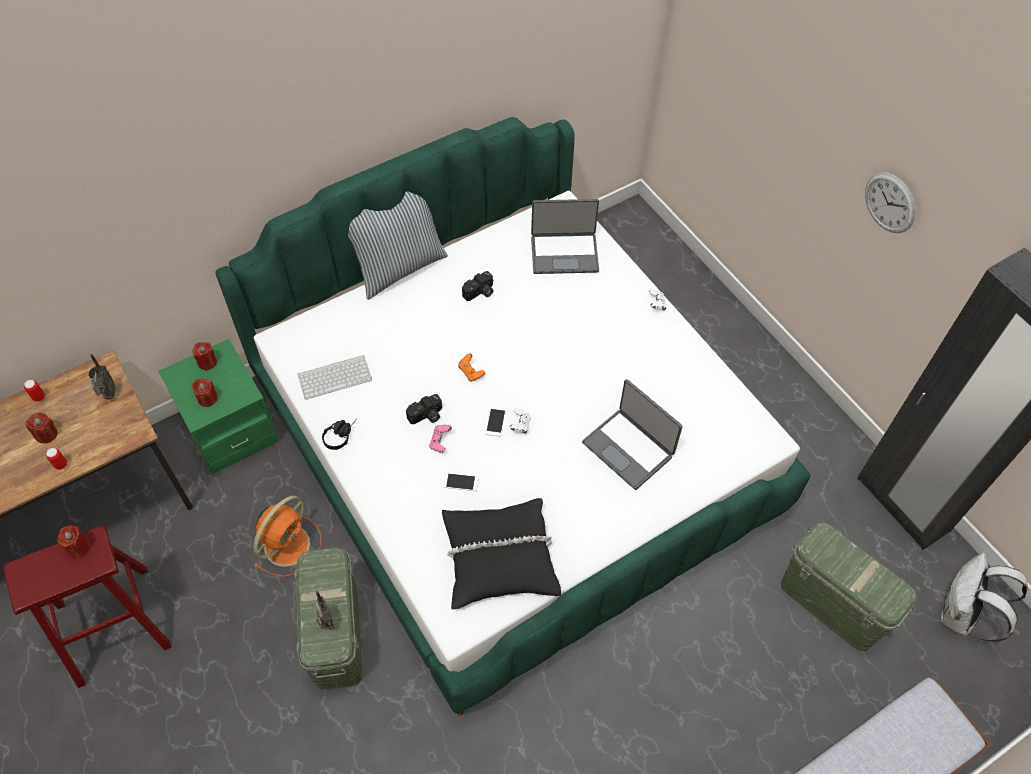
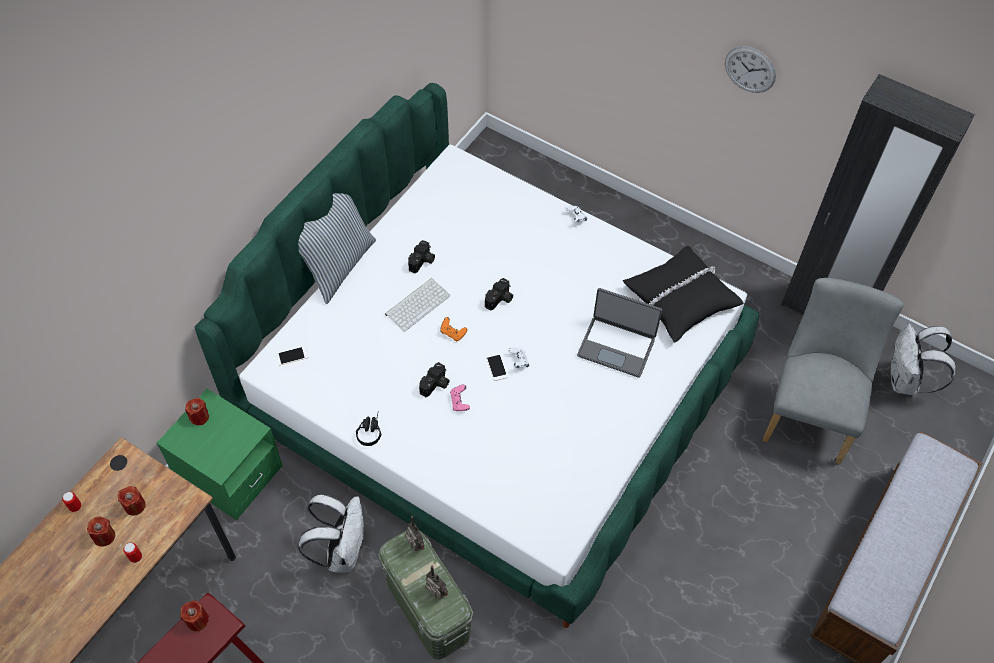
camera: 25 degrees left, 0 degrees up
(108, 395) = (143, 478): radio -> radio (415, 546)
(207, 398) = (219, 449): red candle -> red candle (135, 506)
(288, 543) = (342, 551): orange fan -> white backpack
(335, 376) = (336, 382): keyboard -> keyboard (417, 304)
(461, 482) = (495, 428): phone -> phone (292, 356)
(499, 557) = (561, 476): black pillow -> black pillow (680, 299)
(535, 357) = (500, 300): none -> camera
(564, 253) = (476, 201): laptop -> none
(832, 603) = (810, 411): green storage box -> grey chair

